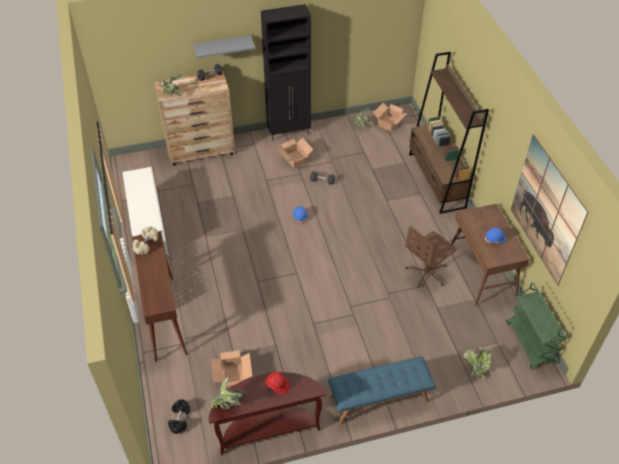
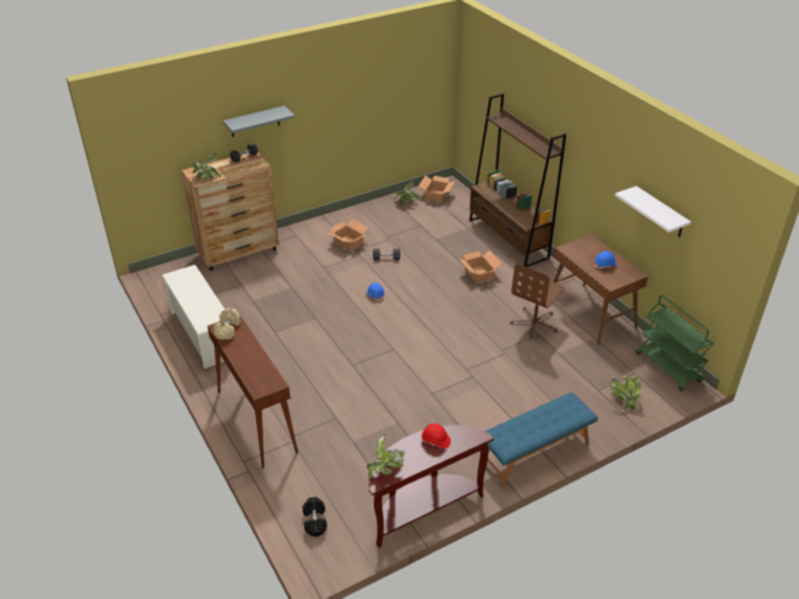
camera: 15 degrees left, 10 degrees down
(232, 376) = (360, 464): cardboard box -> cardboard box (479, 274)
(289, 132) = (332, 220): black cabinet -> none
(546, 210) = (660, 212): picture -> white shelf

